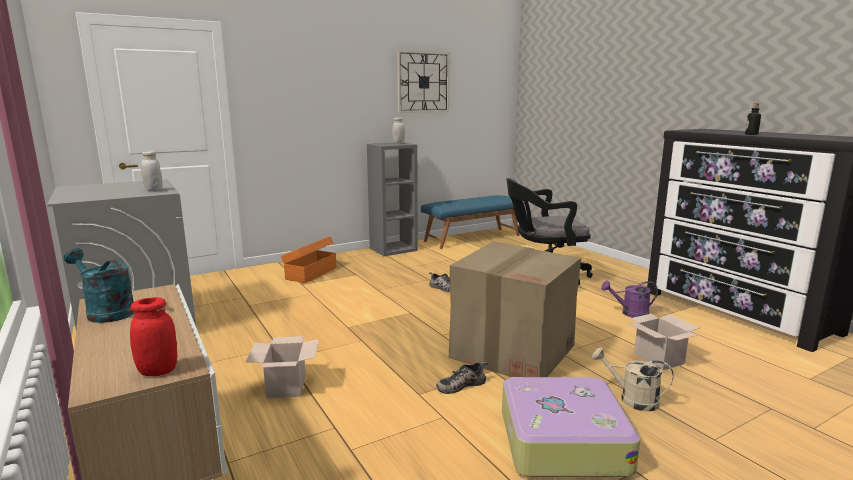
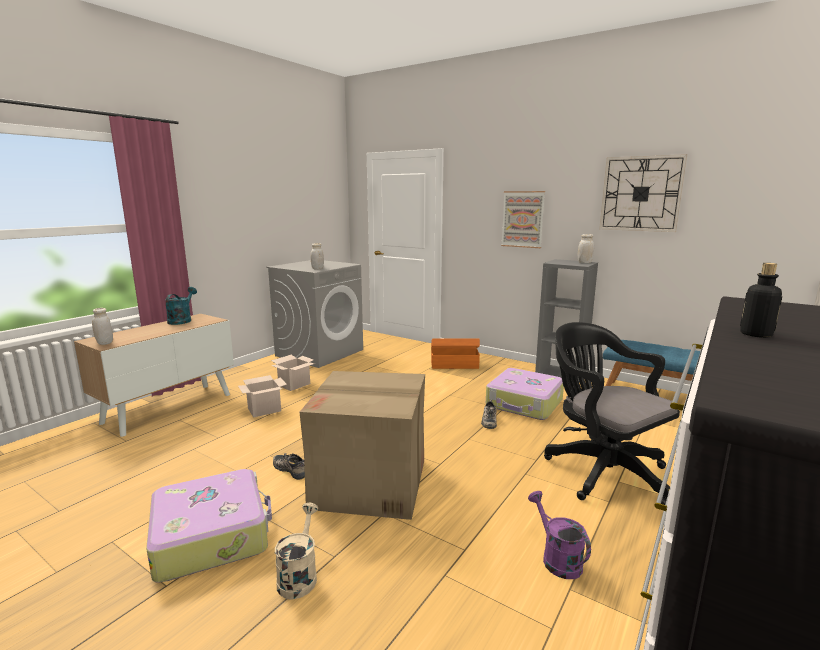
camera: 65 degrees right, 0 degrees up
(158, 371) = (105, 343): red jar -> white jar
(330, 107) = (522, 219): none -> picture
(428, 271) = (524, 403): none -> suitcase
(660, 359) = (418, 596): cardboard box -> cardboard box (294, 385)

